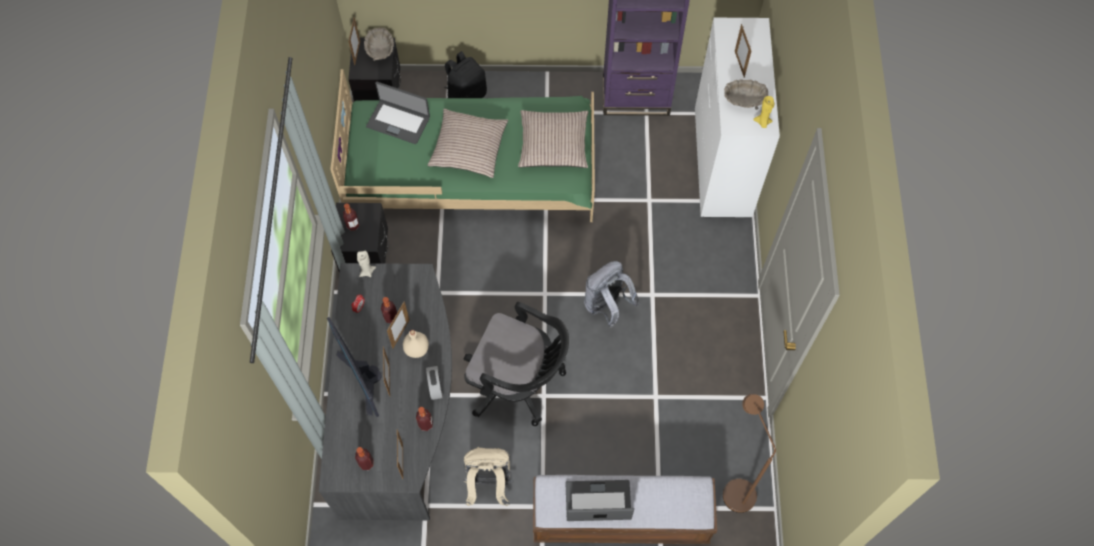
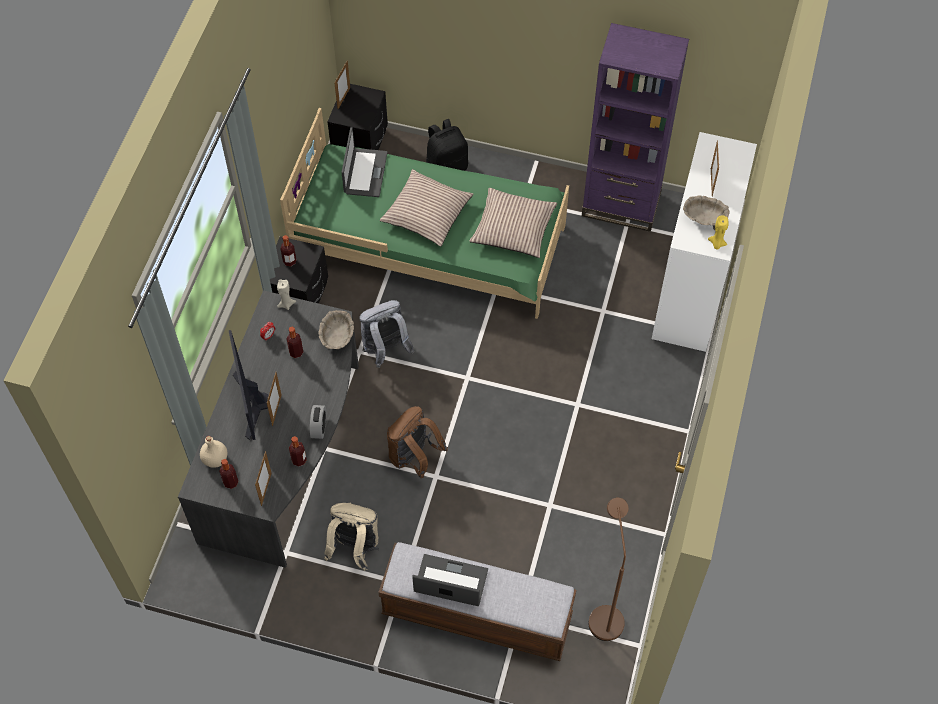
camera: 15 degrees right, 5 degrees down
(381, 52) = (367, 102): beige bowl -> beige bowl (337, 338)
(398, 121) = (365, 173): laptop -> laptop turned 120 degrees counterclockwise
(401, 334) = (301, 370): picture frame -> none
(417, 349) = (312, 388): beige bottle -> beige bottle (215, 459)
(518, 382) = (414, 457): black office chair -> brown backpack
(607, 306) = (527, 405): grey backpack -> grey backpack (385, 350)

